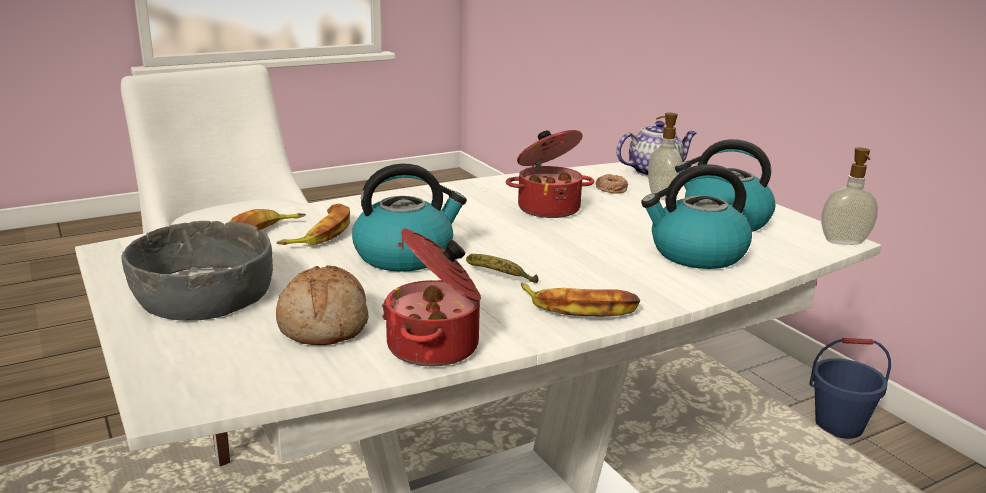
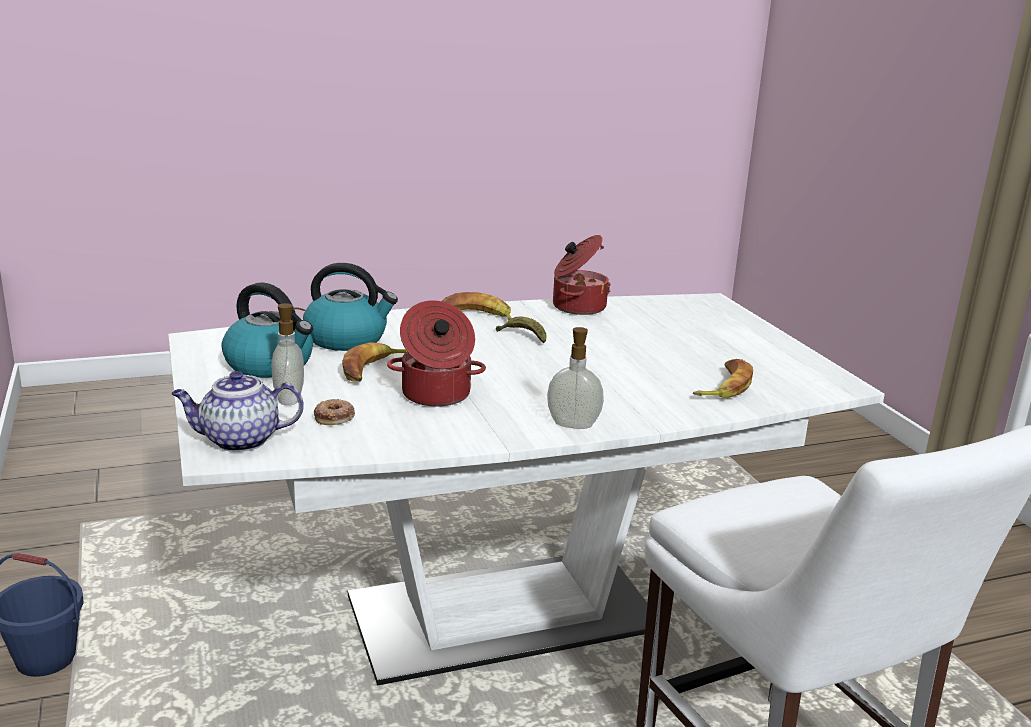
camera: 170 degrees left, 0 degrees up
(203, 295) = (737, 345): grey bowl -> none
(319, 233) = (673, 385): banana -> banana (374, 369)
(325, 324) = (645, 322): bread -> none
(405, 255) = (593, 359): kettle -> none
(844, 242) = (199, 336): soap dispenser -> soap dispenser (573, 424)

